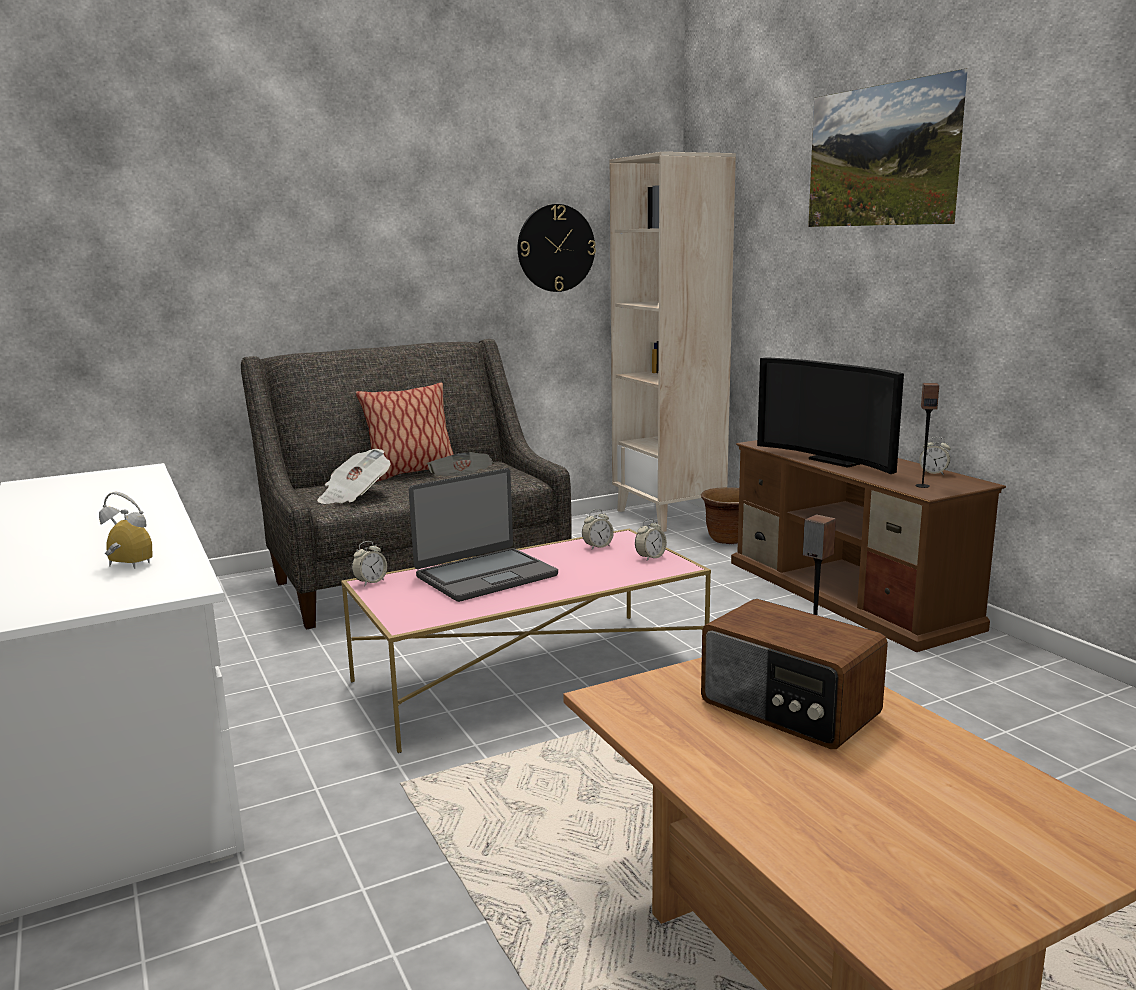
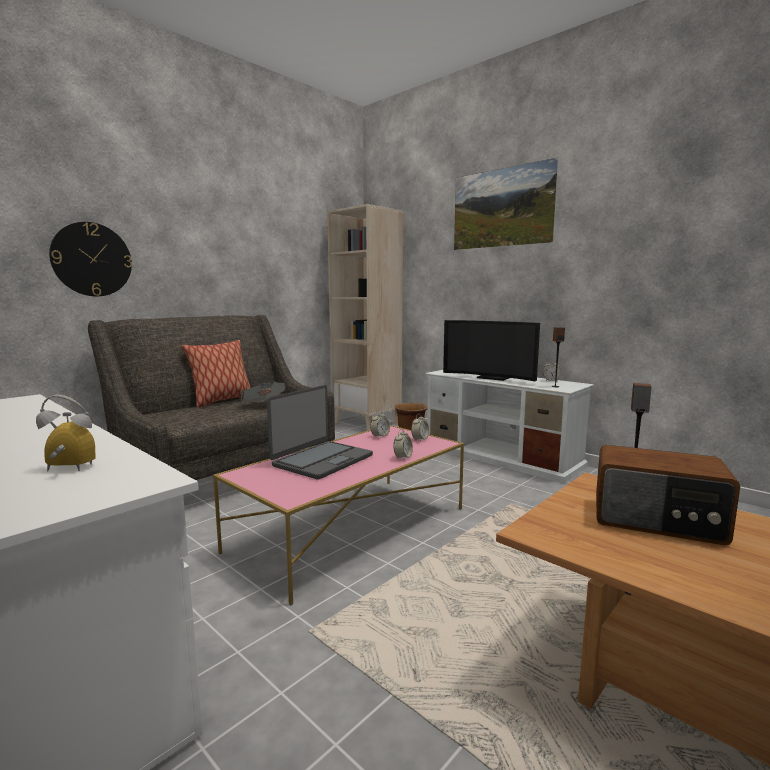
camera: 20 degrees left, 5 degrees down
(354, 496) = (190, 417): newspaper -> none
(370, 582) = (238, 473): alarm clock -> alarm clock (403, 457)
(556, 248) = (298, 261): wall clock -> wall clock (92, 259)
(850, 594) = (501, 456): brown tv stand -> white tv stand

